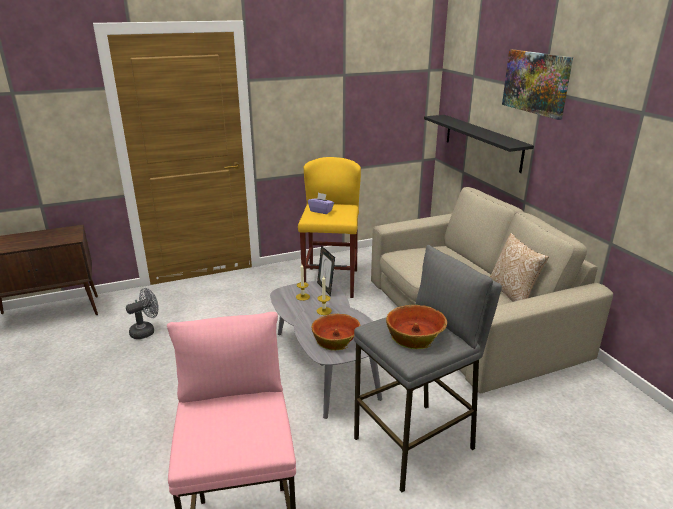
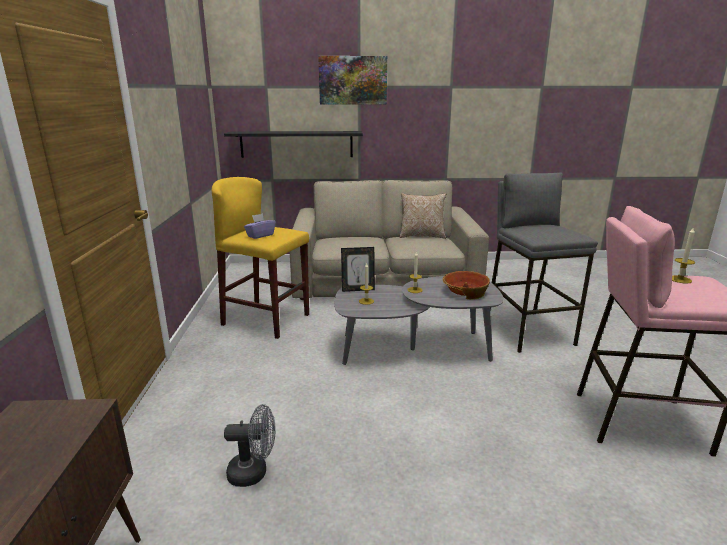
camera: 70 degrees left, 5 degrees down
(146, 331) = (254, 472): grey fan -> grey fan turned 105 degrees clockwise
(254, 420) = (680, 279): none -> candle
(415, 335) = (551, 230): bowl -> none

